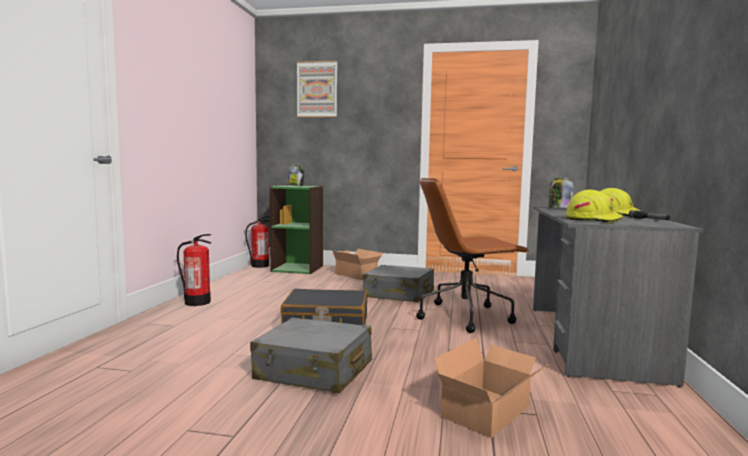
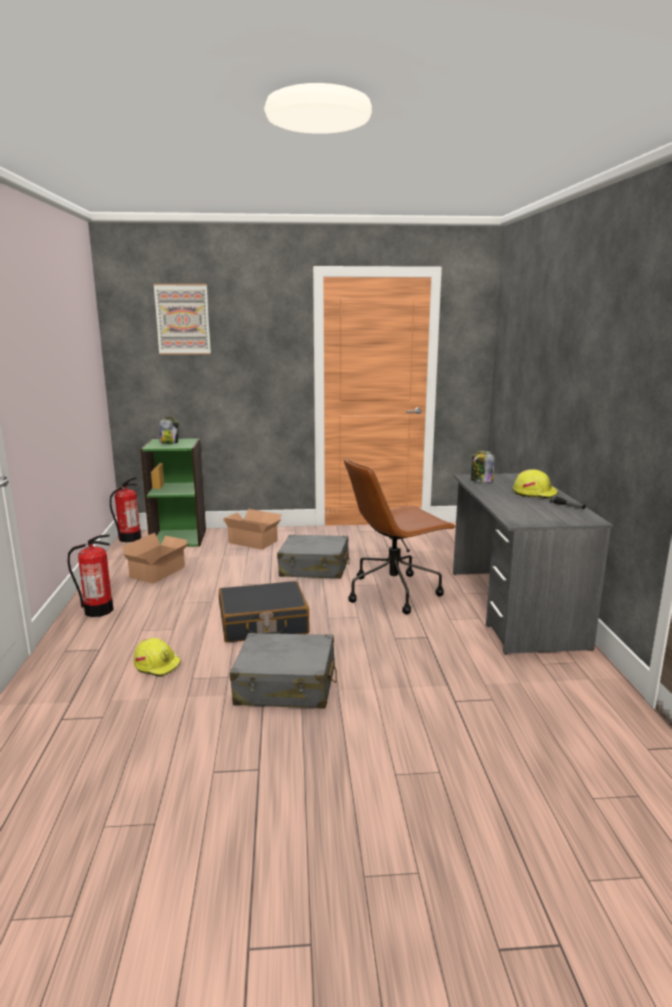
camera: 15 degrees left, 10 degrees up
(490, 411) = (456, 703): cardboard box -> cardboard box (160, 572)
(593, 220) = (524, 514): yellow hard hat -> yellow hard hat (158, 664)

